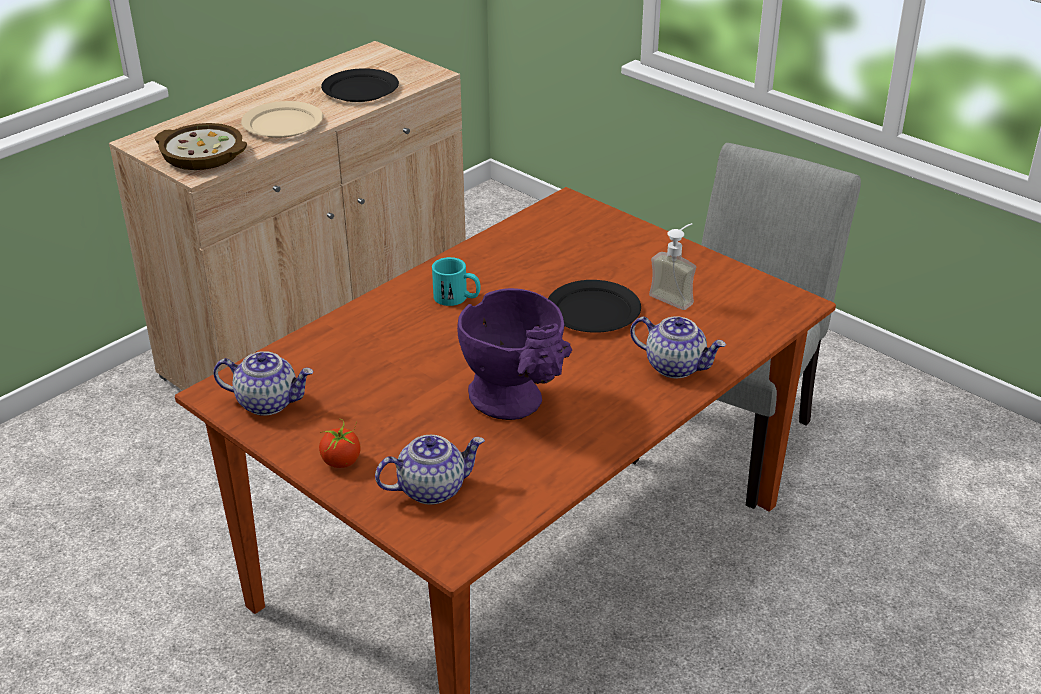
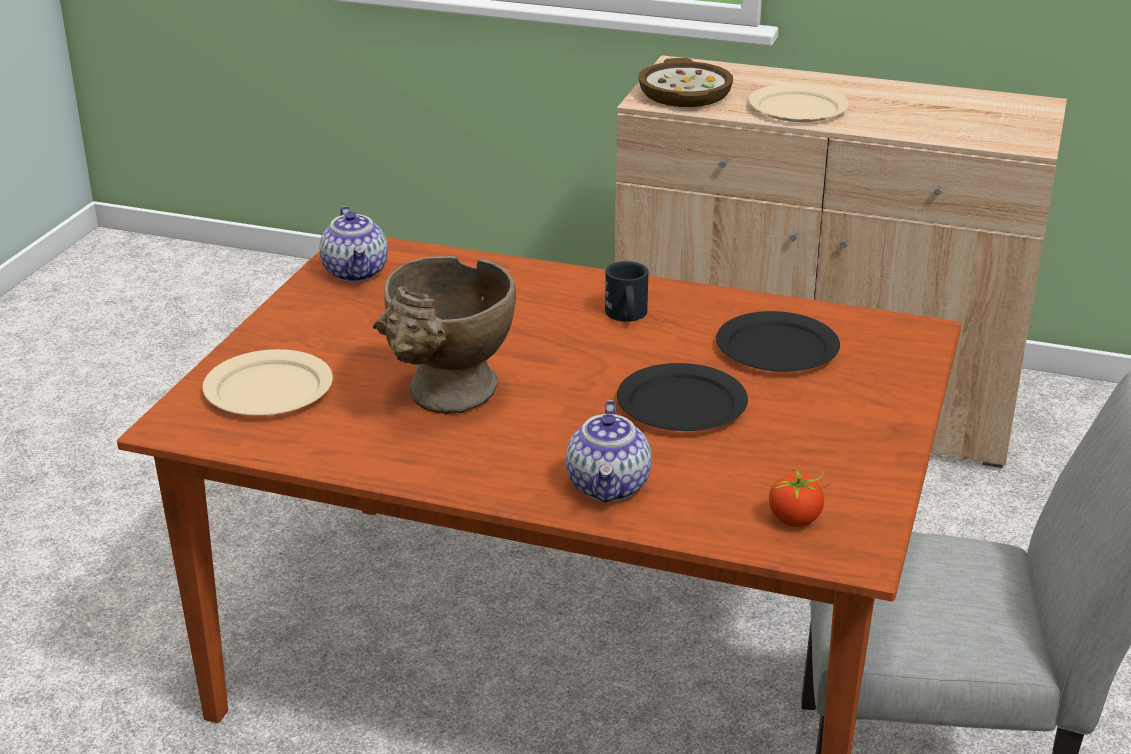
camera: 65 degrees right, 5 degrees down
(341, 461) = (285, 331): tomato -> tomato (795, 519)
(360, 89) = (932, 121): black plate -> black plate (777, 347)
(432, 488) = (269, 388): teapot -> beige plate
(457, 298) = (627, 316): turquoise mug -> black mug
(516, 404) = (448, 399): purple vase -> beige vase
(676, 296) = (774, 454): soap dispenser -> none

